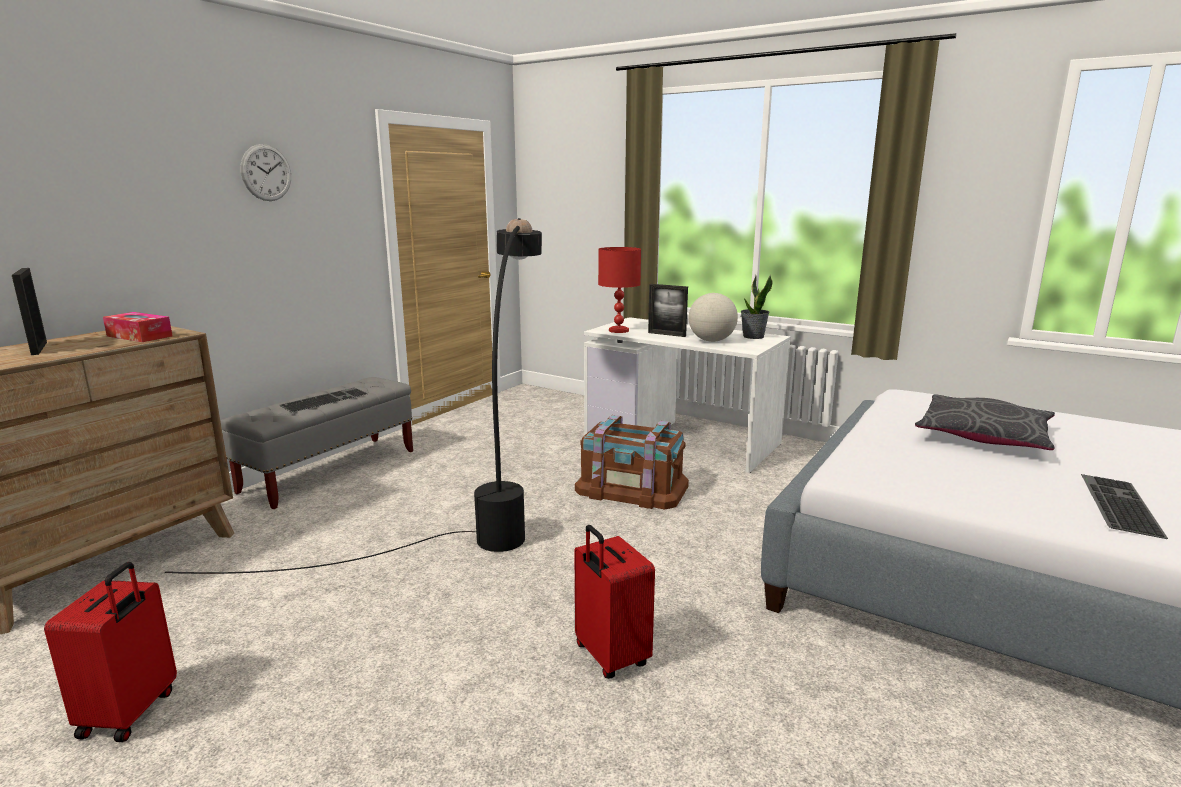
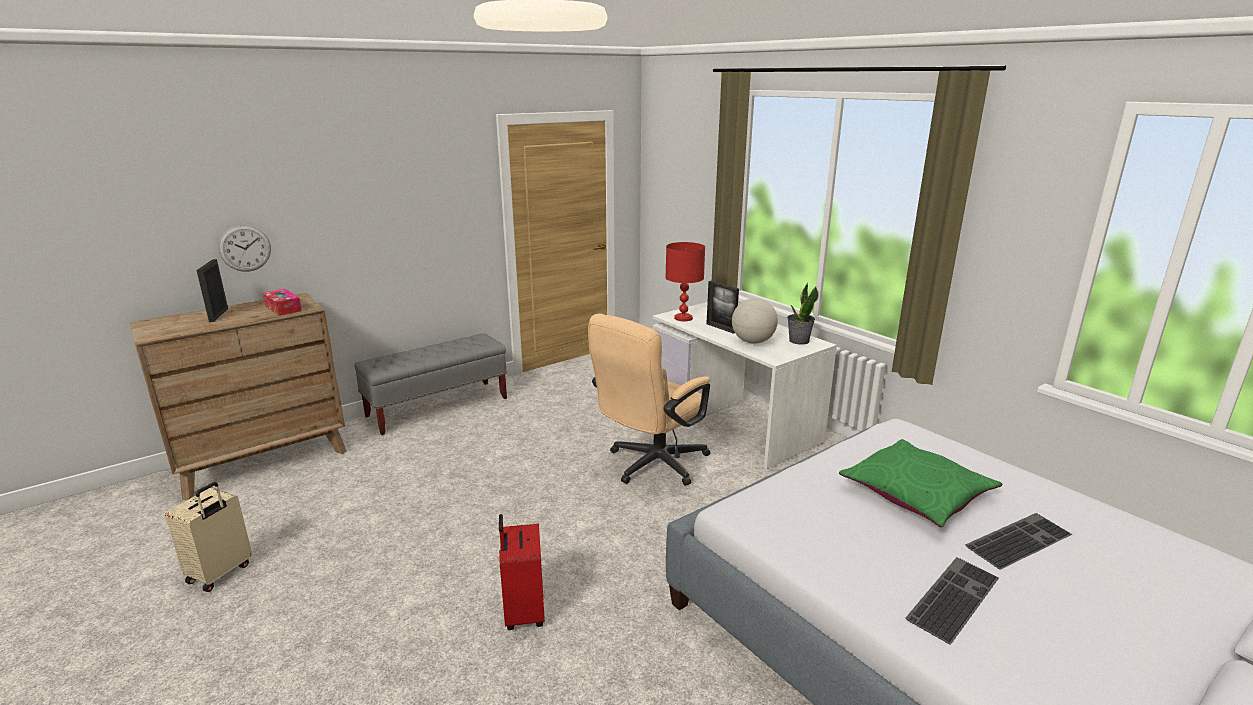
camera: 20 degrees right, 5 degrees up
(130, 713) = (221, 573): red suitcase -> beige suitcase
(266, 172) = (396, 176): wall clock -> wall clock (245, 248)
(324, 399) = (432, 353): keyboard -> keyboard (1017, 539)
(484, 513) = (520, 467): black floor lamp -> none
(631, 488) = (651, 466): brown storage box -> beige office chair
(983, 436) = (916, 493): grey pillow -> green pillow

